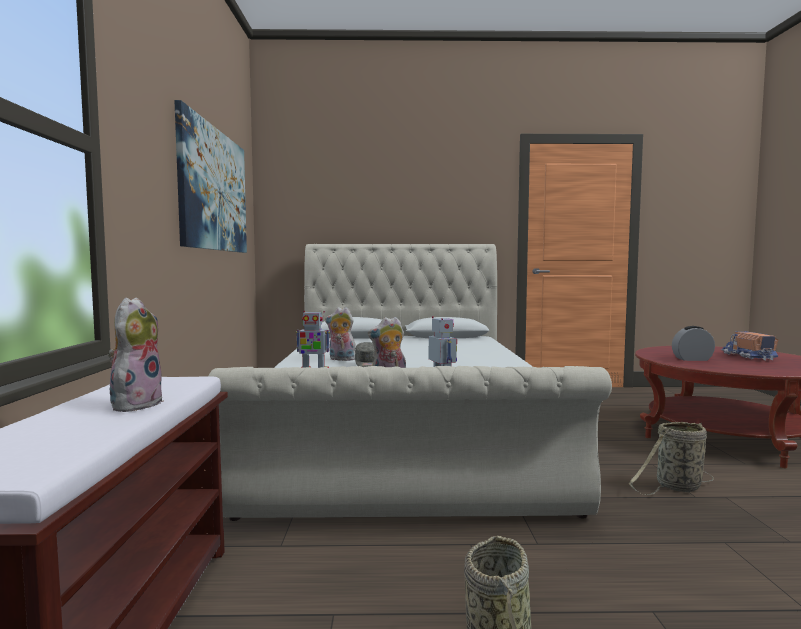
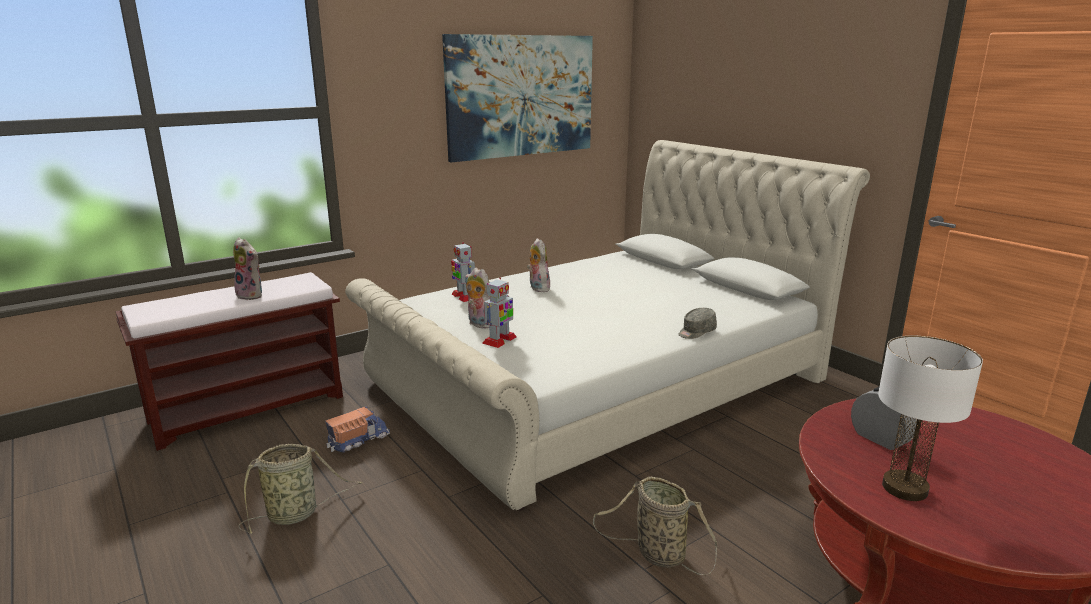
camera: 55 degrees right, 15 degrees up
(136, 404) = (252, 295): plush toy -> plush toy turned 60 degrees clockwise
(367, 364) = (525, 300): grey cap -> grey cap (696, 332)
(748, 357) = (1002, 482): toy truck -> toy truck (358, 440)
(754, 366) = (905, 488): none -> table lamp

